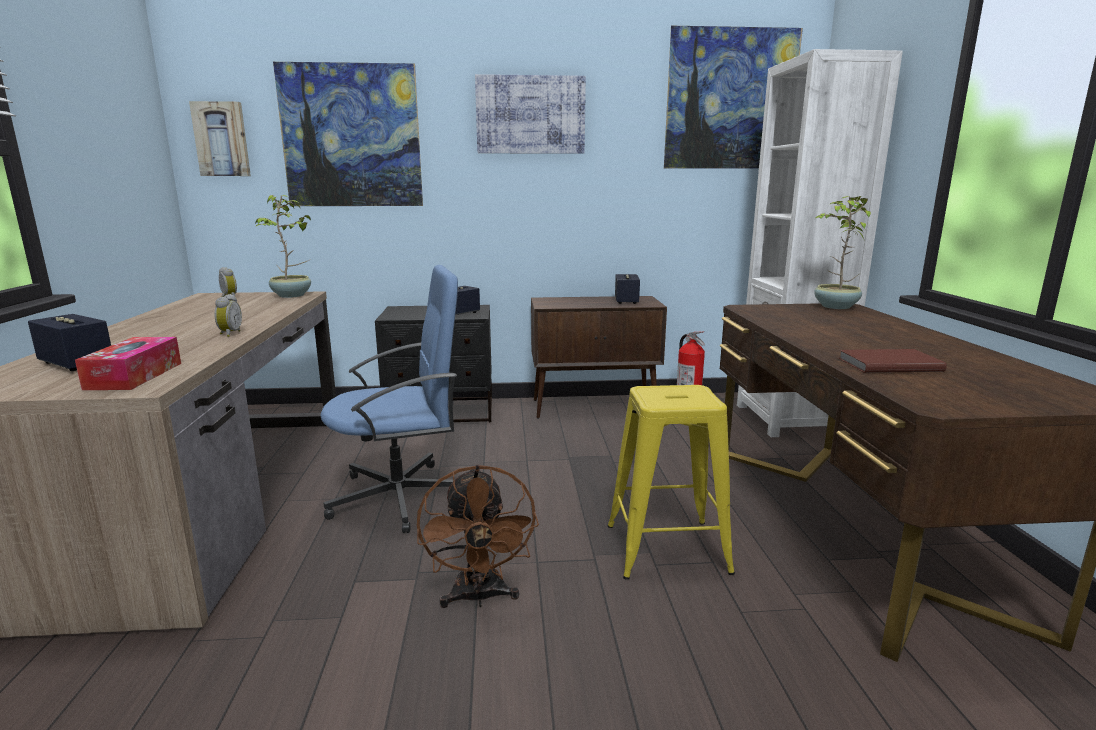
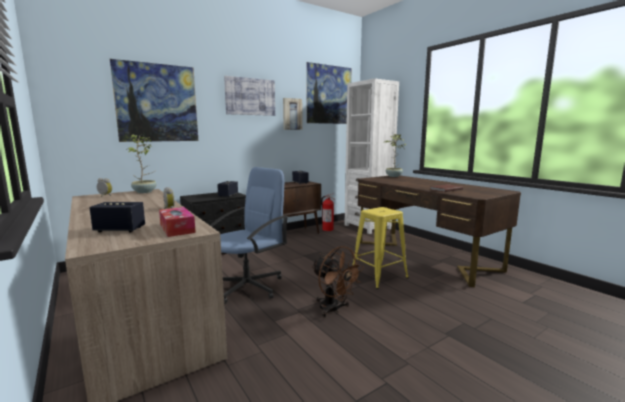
camera: 30 degrees left, 5 degrees down
(222, 139) = (72, 101): picture -> picture (292, 114)

